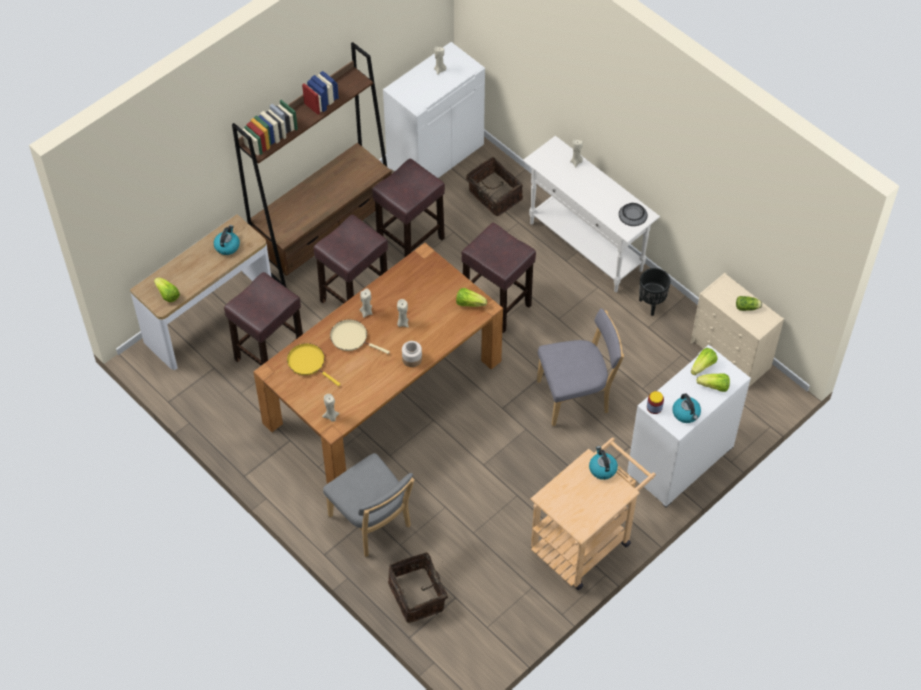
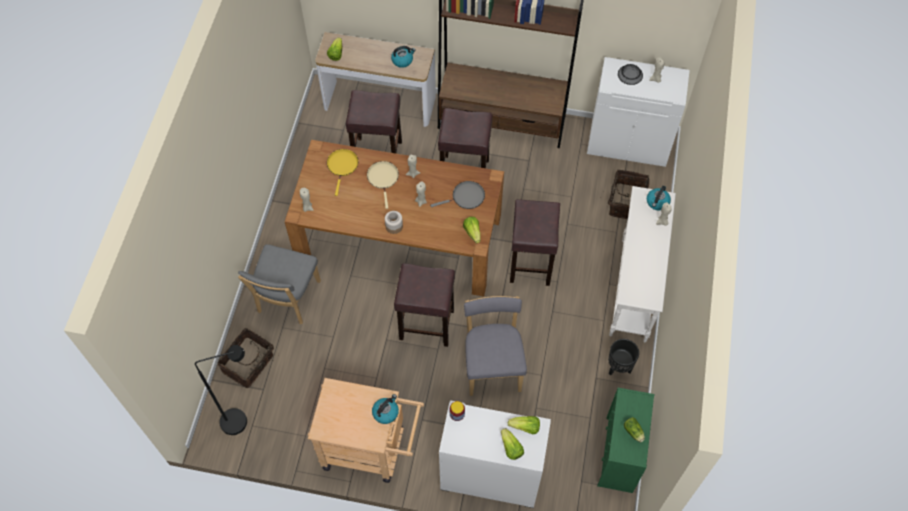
camera: 55 degrees right, 5 degrees up
(410, 242) = (539, 176): brown stool -> brown stool (425, 324)
(428, 286) = (466, 197): none -> grey frying pan
(473, 633) = (241, 419): none -> black floor lamp
(576, 396) = (492, 365): grey chair -> grey chair turned 135 degrees counterclockwise
(633, 215) = (646, 291): bowl -> bowl (630, 75)
(686, 413) = (468, 441): kettle -> kettle (657, 202)
(731, 355) = (619, 455): beige dresser -> green dresser

